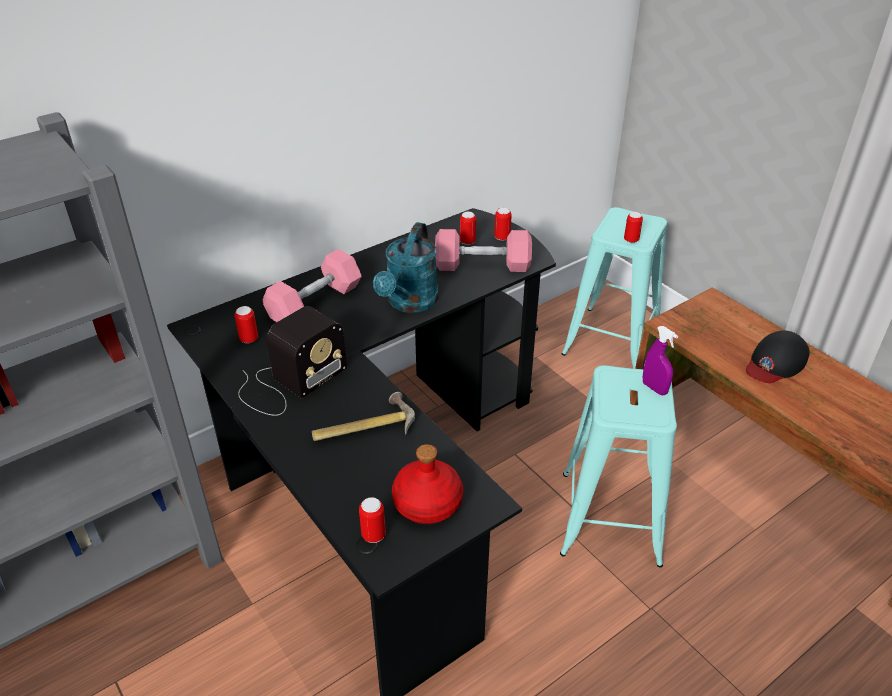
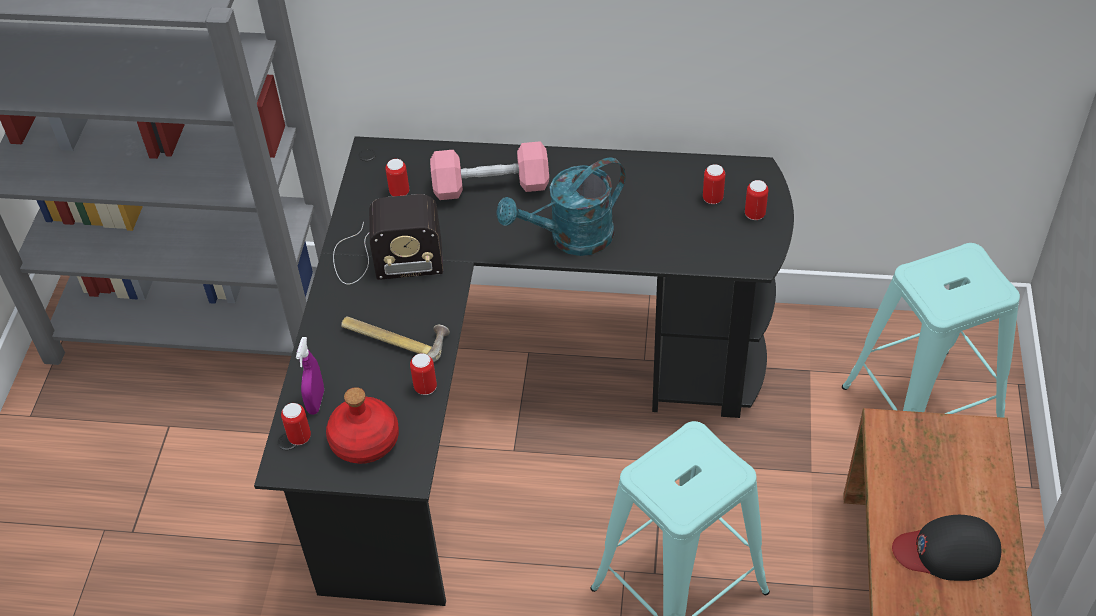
camera: 45 degrees right, 10 degrees up
(482, 265) = (692, 237): pink dumbbell -> none
(631, 240) = (933, 300): can -> can (425, 387)
(654, 388) = (718, 481): purple spray bottle -> purple spray bottle (316, 402)

